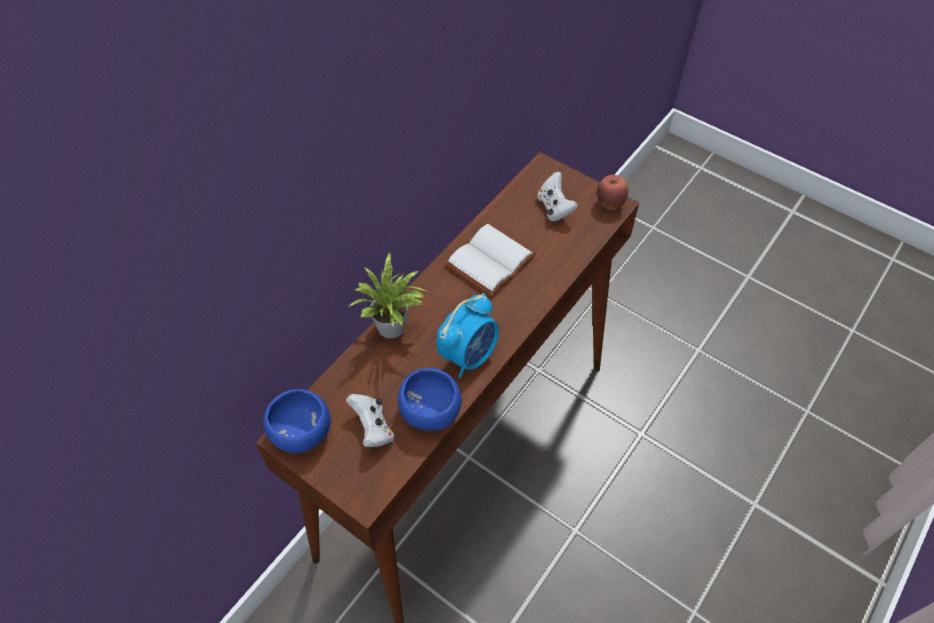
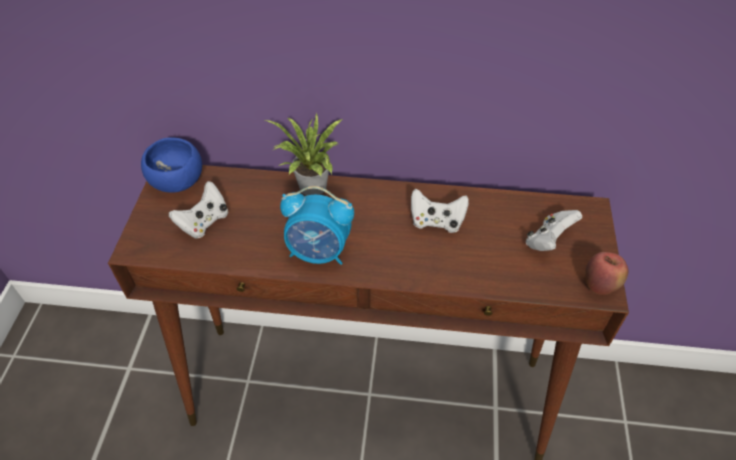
camera: 60 degrees right, 5 degrees down
(429, 412) = (241, 252): blue bowl -> none
(491, 262) = (436, 221): white book -> white game controller

